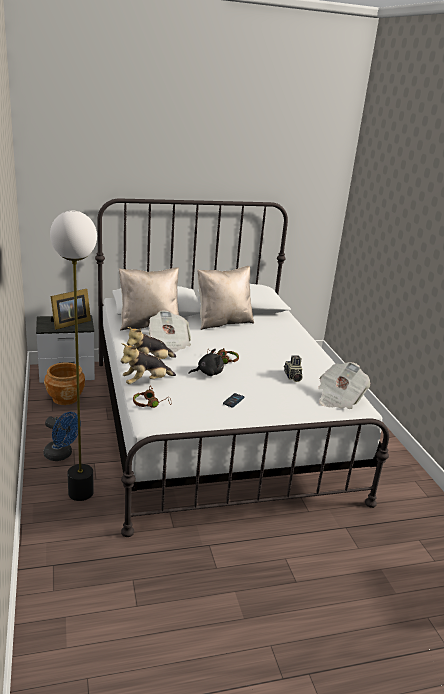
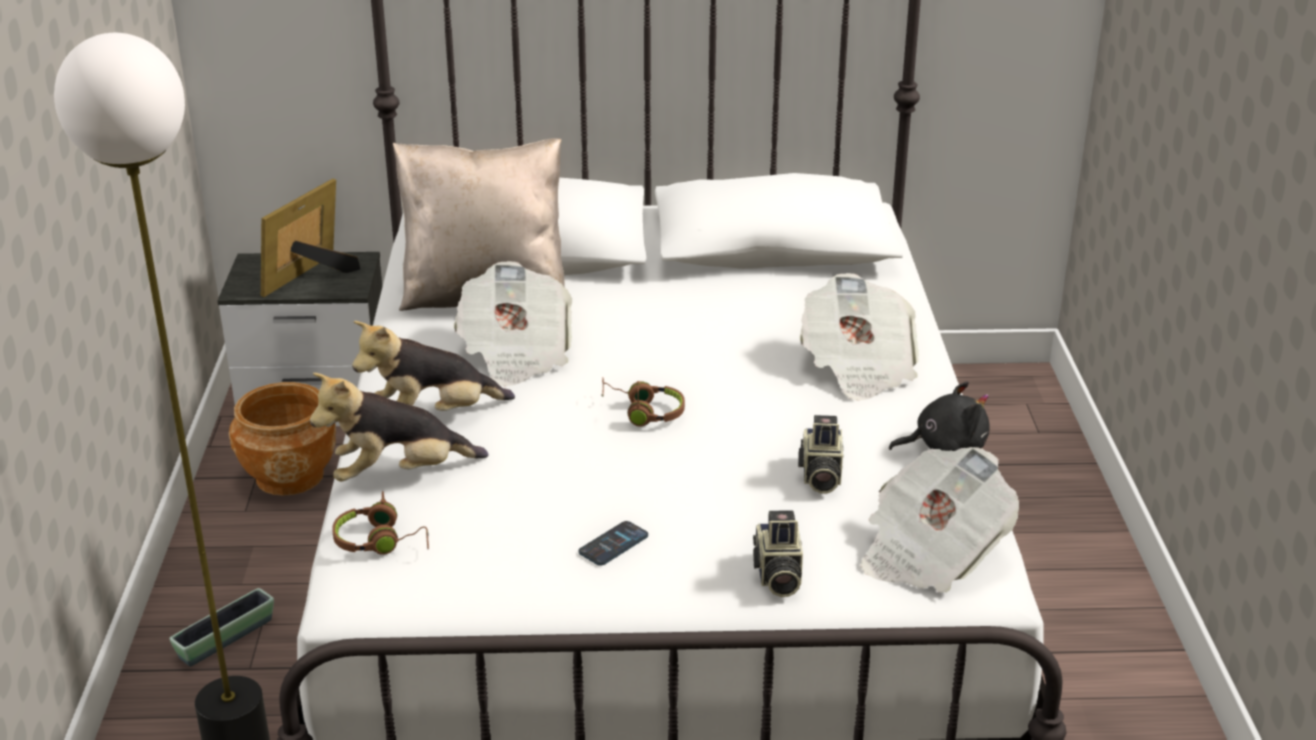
camera: 15 degrees right, 5 degrees up
(61, 455) = (226, 639): blue fan -> planter
(69, 323) = (311, 276): picture frame -> picture frame turned 150 degrees clockwise
(208, 373) = (581, 452): black plush toy -> black plush toy (944, 448)
(223, 322) = (695, 291): beige pillow -> none
(289, 344) = (858, 367): none -> newspaper
(293, 407) = (777, 575): none -> camera

